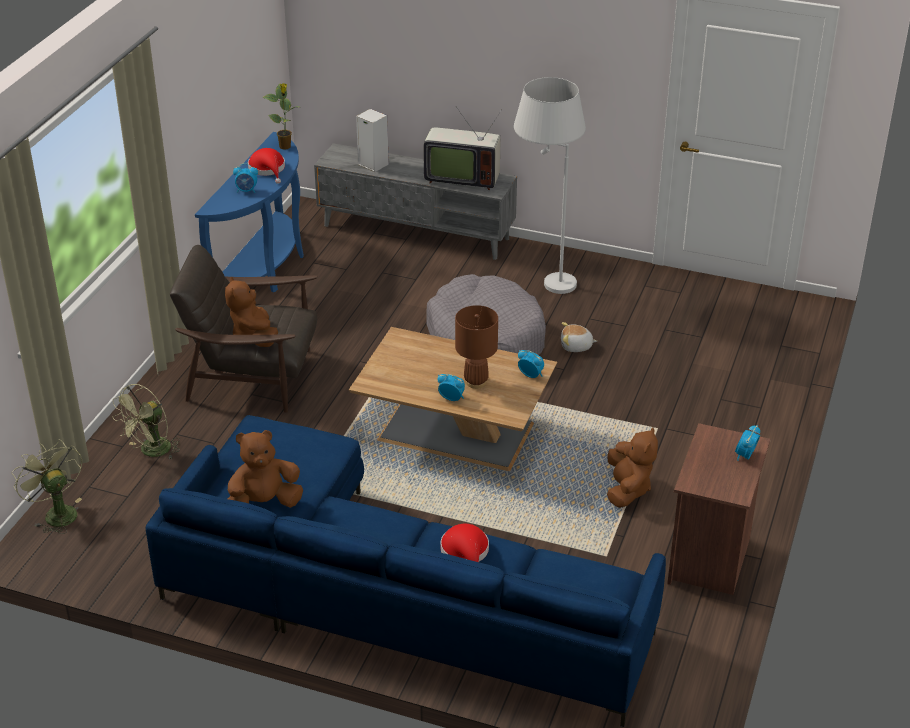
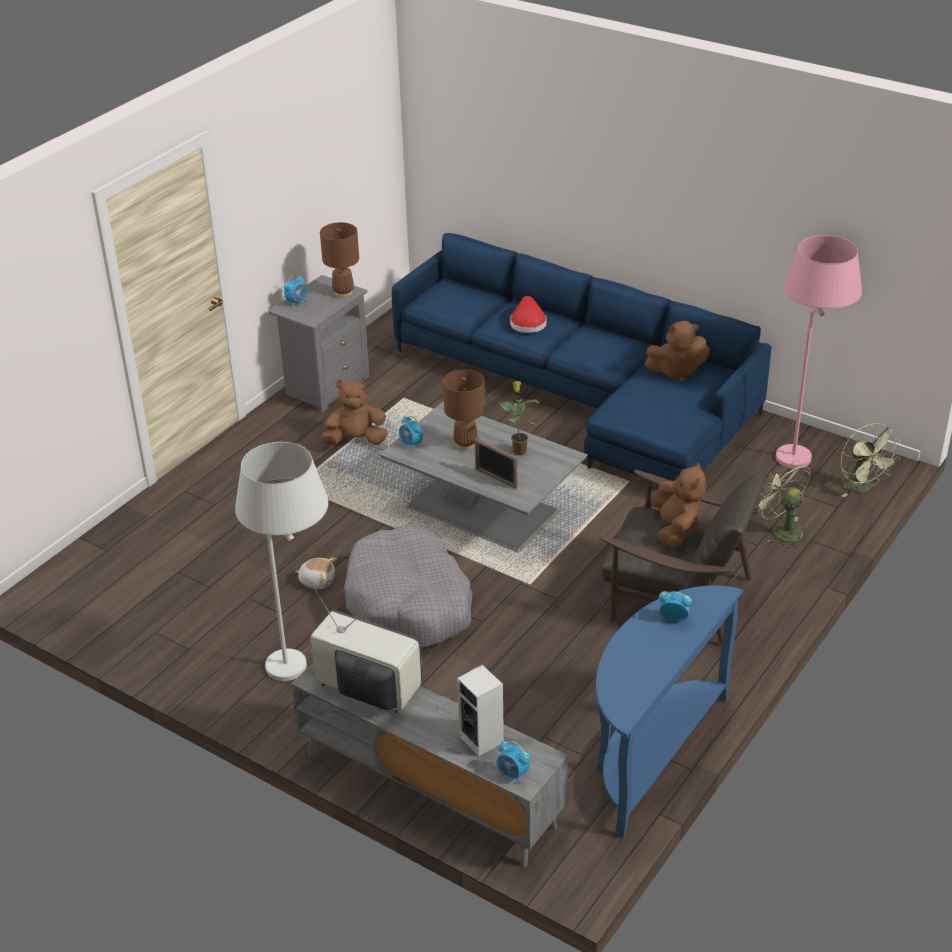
camera: 165 degrees left, 0 degrees up
(117, 556) = (801, 448): none -> pink floor lamp
(151, 452) = (781, 530): green fan -> green fan turned 90 degrees counterclockwise
(268, 169) = (642, 653): red hat -> none
(285, 147) = (612, 695): potted plant -> potted plant (519, 451)
(432, 352) = (496, 478): none -> picture frame
(451, 398) = (494, 433): alarm clock -> alarm clock (513, 775)
(453, 431) = (485, 510): brown coffee table -> grey coffee table
(627, 489) = (355, 441): brown plush toy -> brown plush toy turned 60 degrees clockwise
(699, 478) = (343, 293): none -> brown table lamp
(710, 560) = (326, 386): brown nightstand -> grey nightstand

